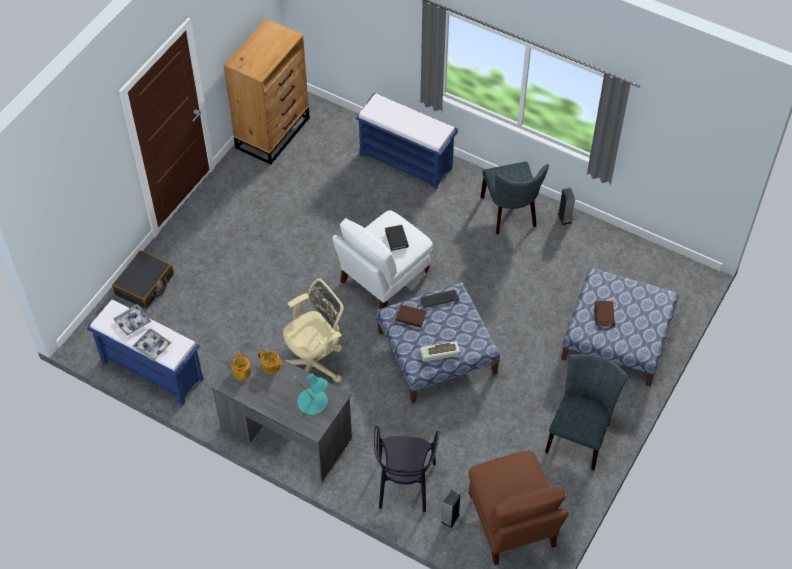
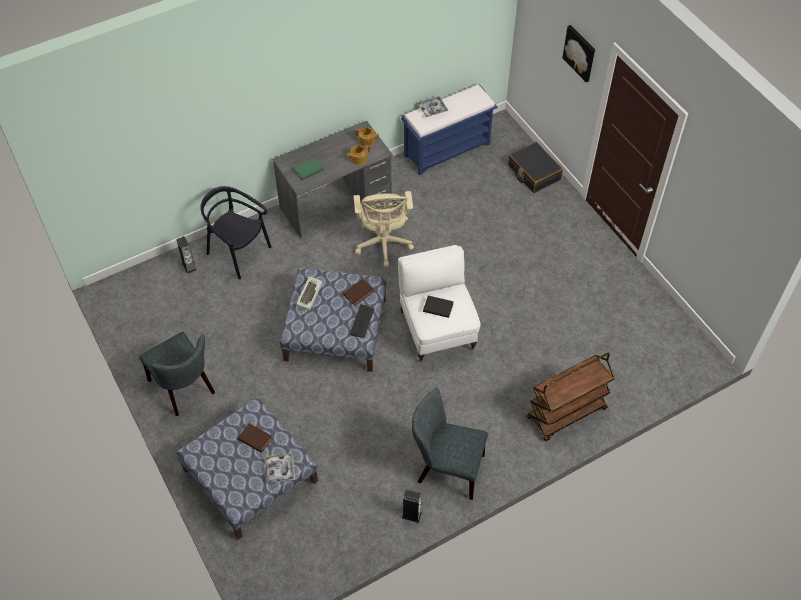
camera: 120 degrees right, 0 degrees up
(100, 155) = (580, 53): none -> picture
(132, 322) = (463, 106): tray -> tray (280, 470)
(273, 132) = (663, 323): brown dresser -> none
(312, 401) = (308, 170): turquoise table lamp -> green book
(406, 161) = (566, 414): blue bench -> brown cart
(512, 523) = (153, 301): brown armchair -> none

